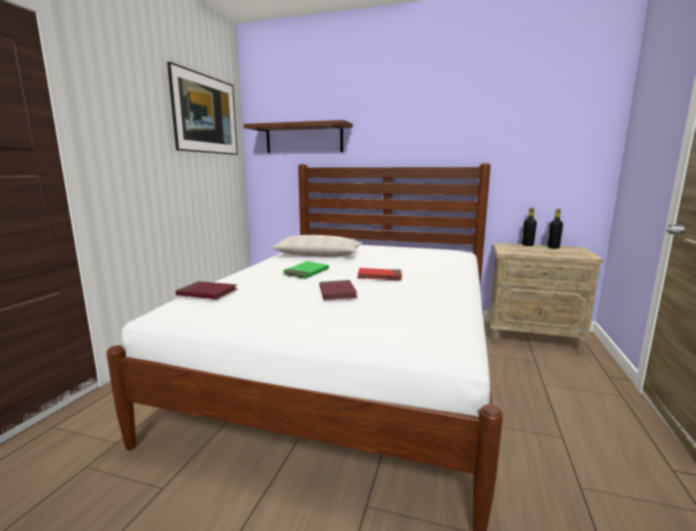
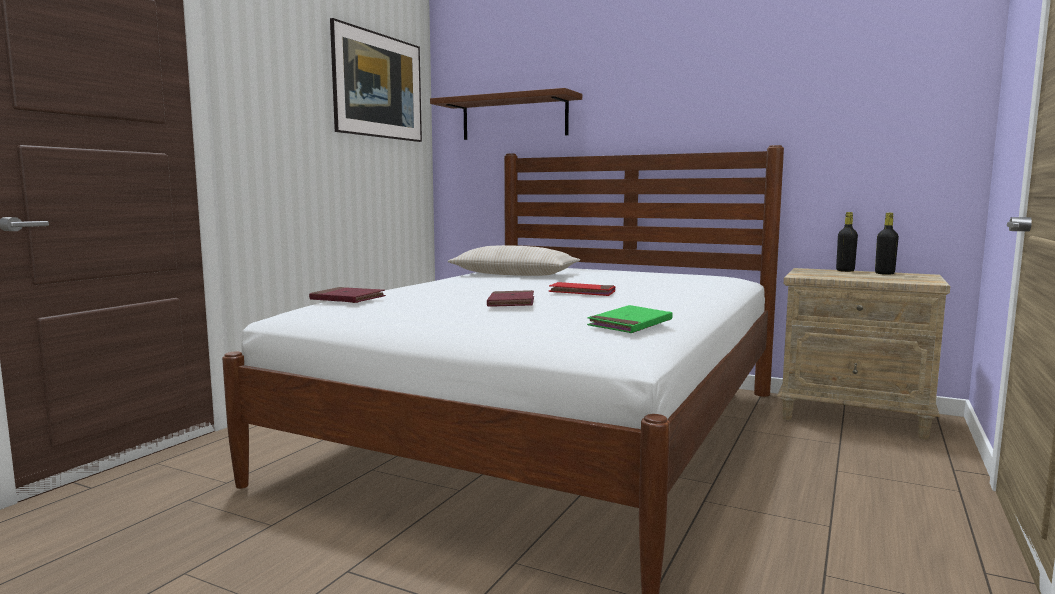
camera: 10 degrees right, 5 degrees down
(306, 272) = (485, 287): green book -> green book (630, 324)

